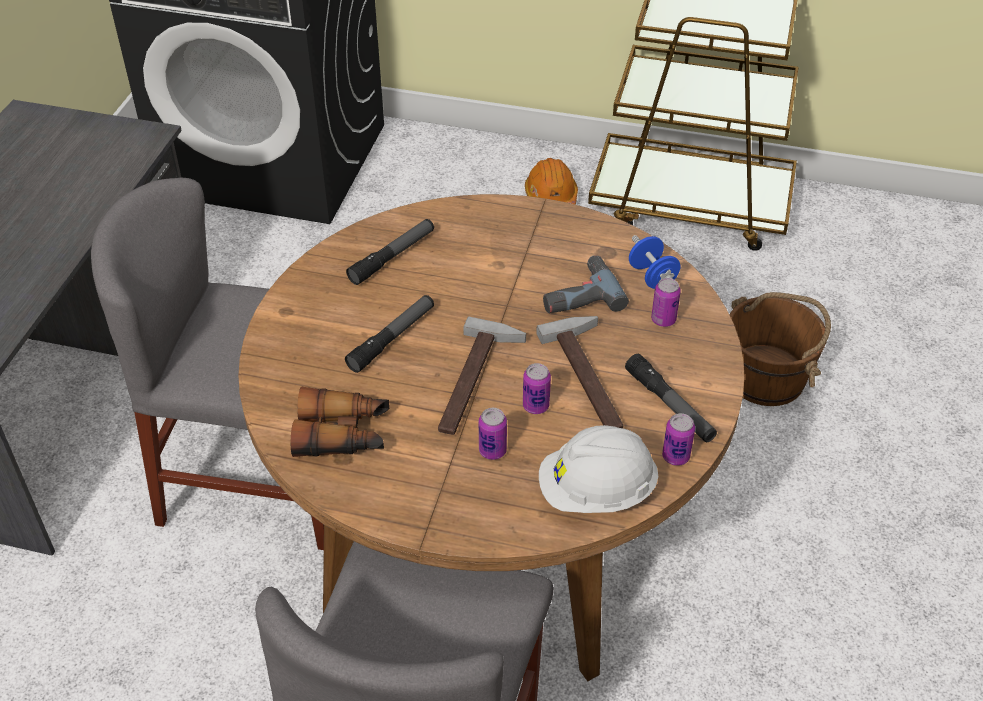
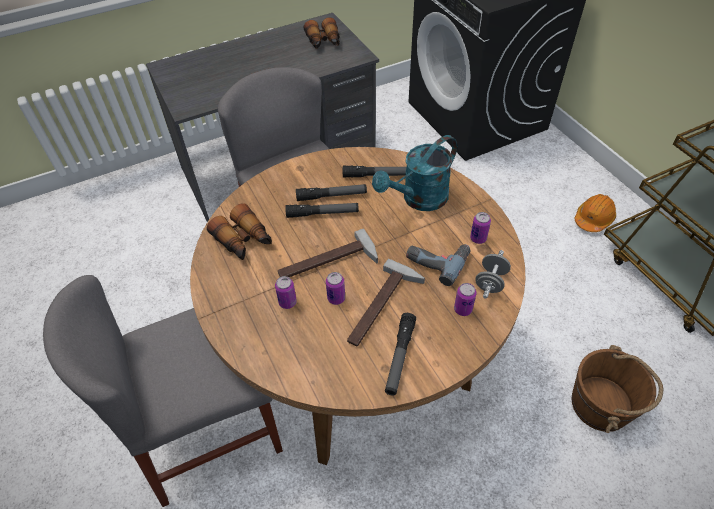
camera: 50 degrees right, 5 degrees up
(63, 146) = (323, 42): none -> binoculars
(374, 313) = (331, 196): none -> flashlight
(476, 250) = (419, 200): none -> turquoise watering can
(596, 492) = (301, 366): white hard hat -> none
(652, 277) = (490, 282): blue dumbbell -> grey dumbbell
(675, 456) = (363, 386): can -> can (478, 238)

